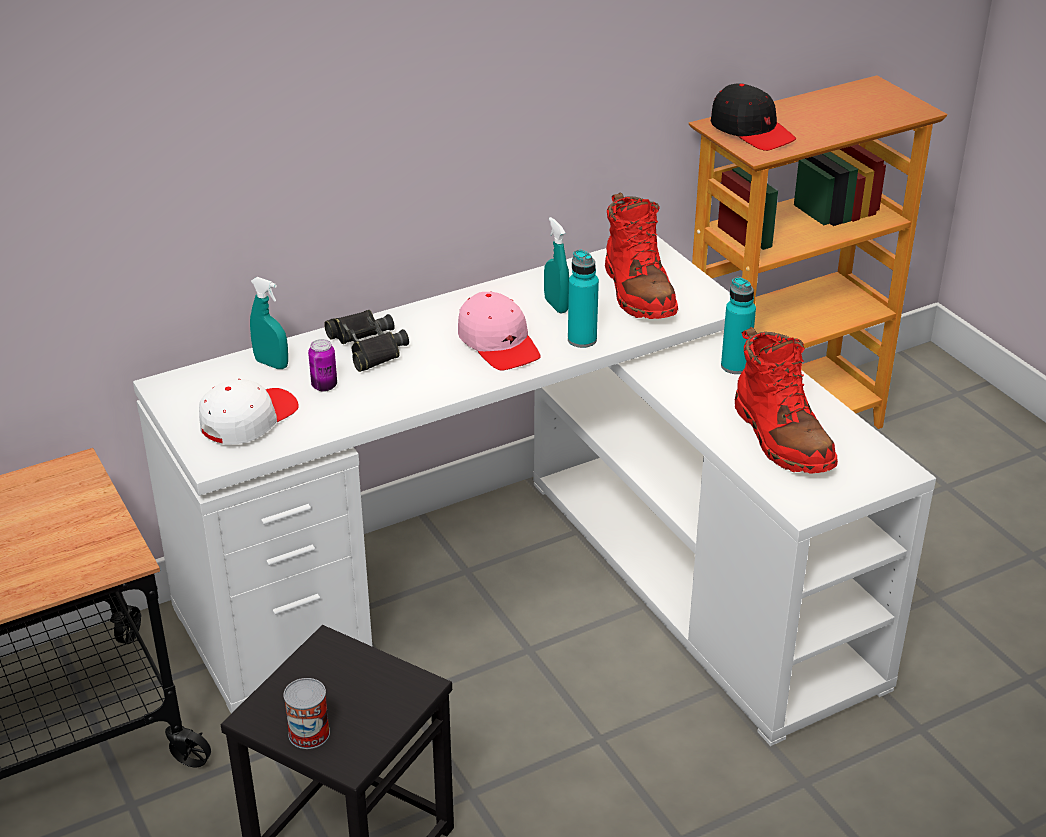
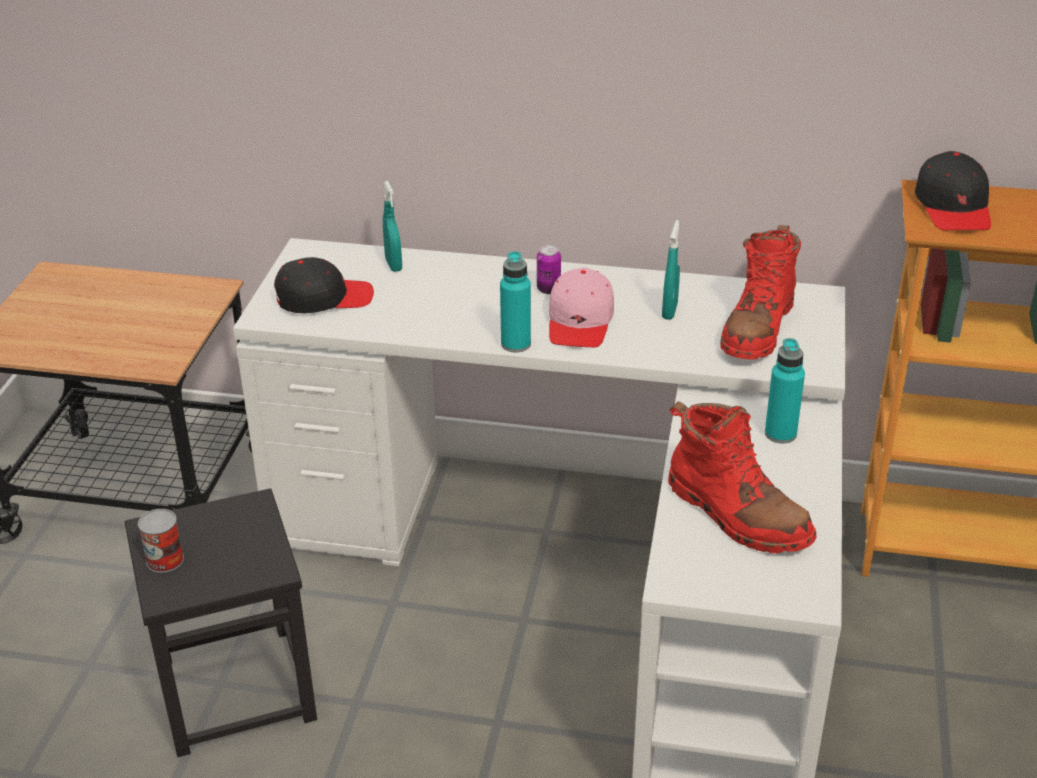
camera: 40 degrees right, 0 degrees up
(248, 419) = (324, 298): white cap -> black cap
(324, 386) = (407, 297): can -> can (548, 289)
(367, 347) = (477, 281): black binoculars -> none
(582, 340) = (652, 348): turquoise bottle -> turquoise bottle (516, 344)
(781, 438) = (736, 514): red boot -> red boot turned 60 degrees counterclockwise

